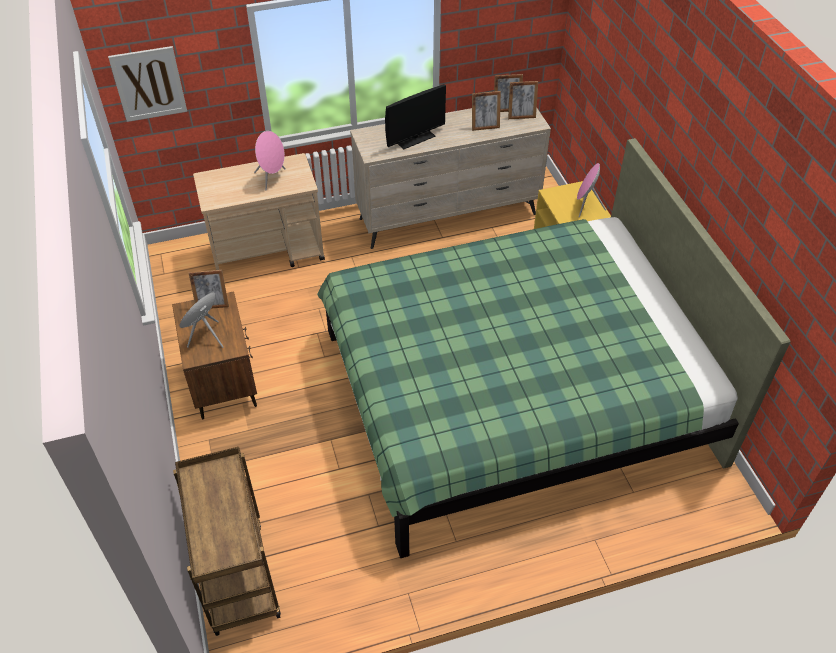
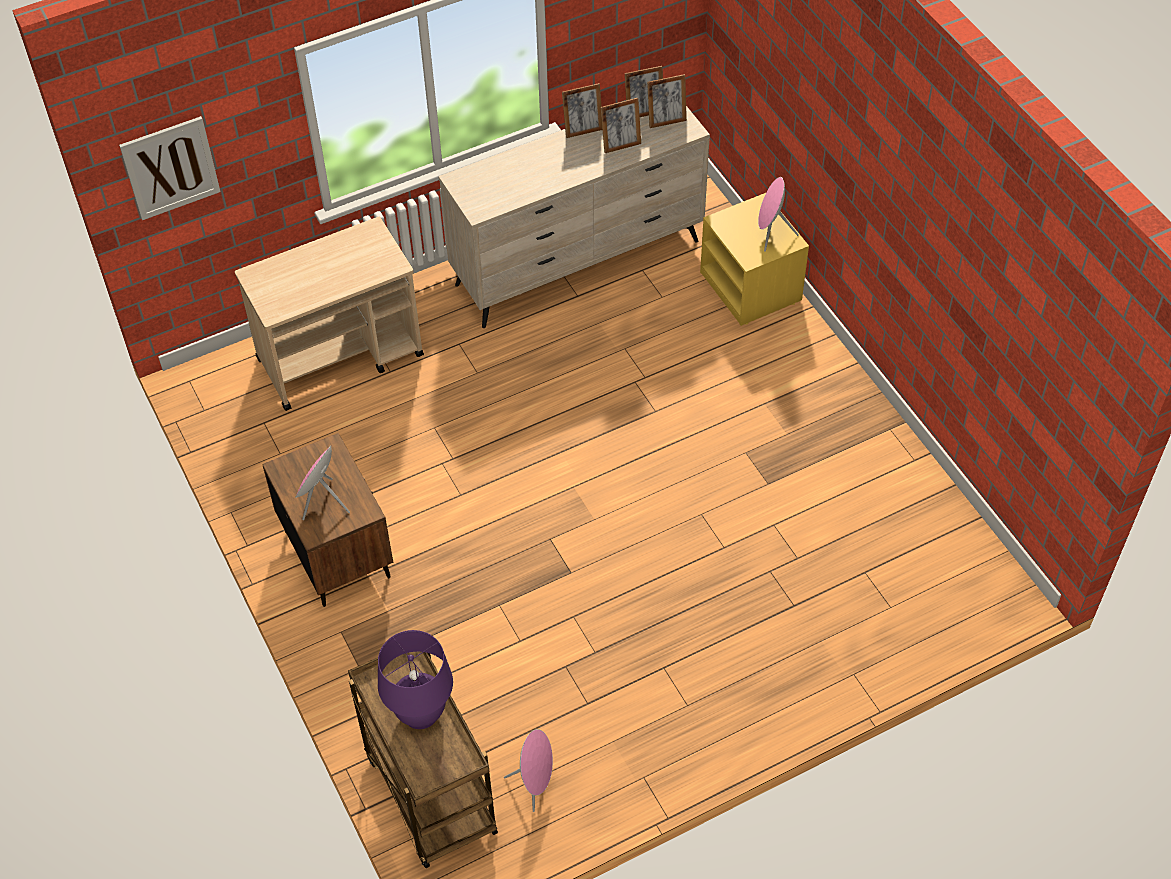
camera: 10 degrees left, 5 degrees up
(212, 305) = (316, 456): picture frame -> picture frame (583, 130)
(223, 506) = (420, 713): none -> purple table lamp
(272, 178) = (346, 262): pink speaker -> pink speaker (535, 784)
(414, 138) = (530, 177): monitor -> none
(514, 394) = (720, 505): green bed -> none

